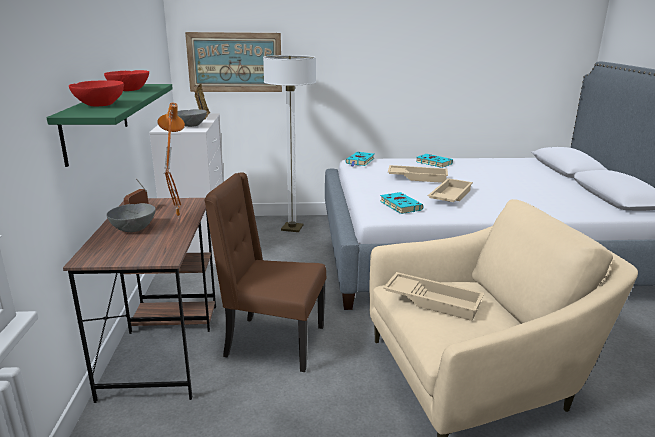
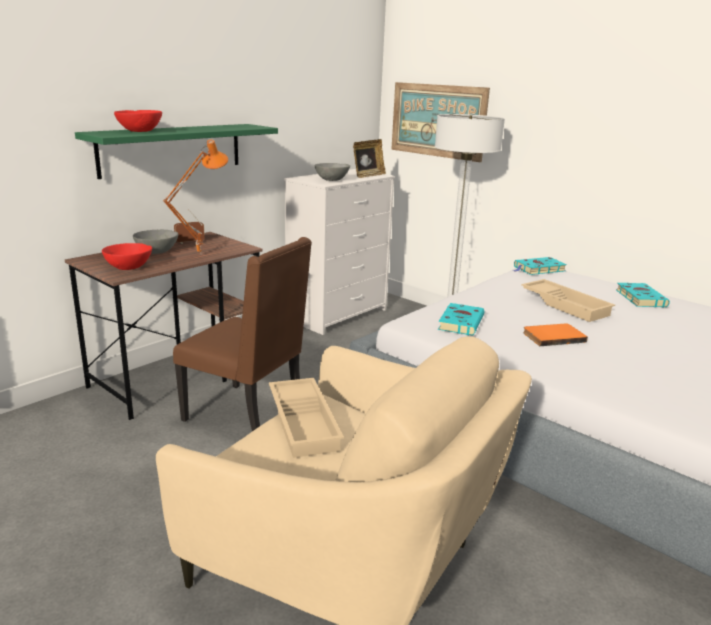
camera: 45 degrees right, 0 degrees up
(129, 90) = (218, 127): red bowl -> red bowl (128, 267)
(272, 342) = (247, 415): brown chair -> brown chair turned 150 degrees clockwise
(449, 196) = (552, 336): beige tray -> orange book

